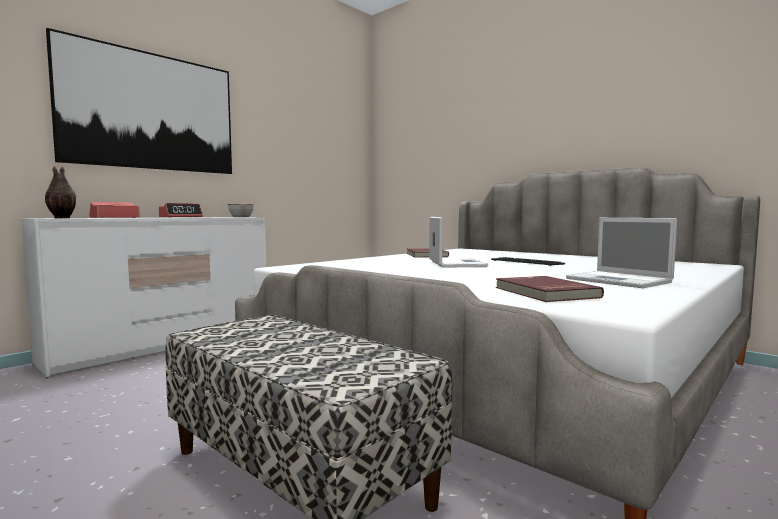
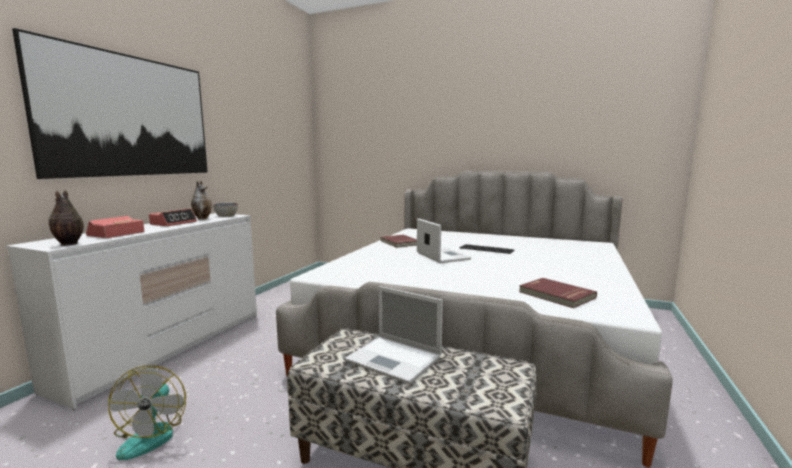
camera: 20 degrees left, 5 degrees up
(82, 405) = (152, 434): none -> fan
(215, 217) = (203, 218): none -> vase
(620, 280) = (576, 272): laptop -> laptop (395, 359)

